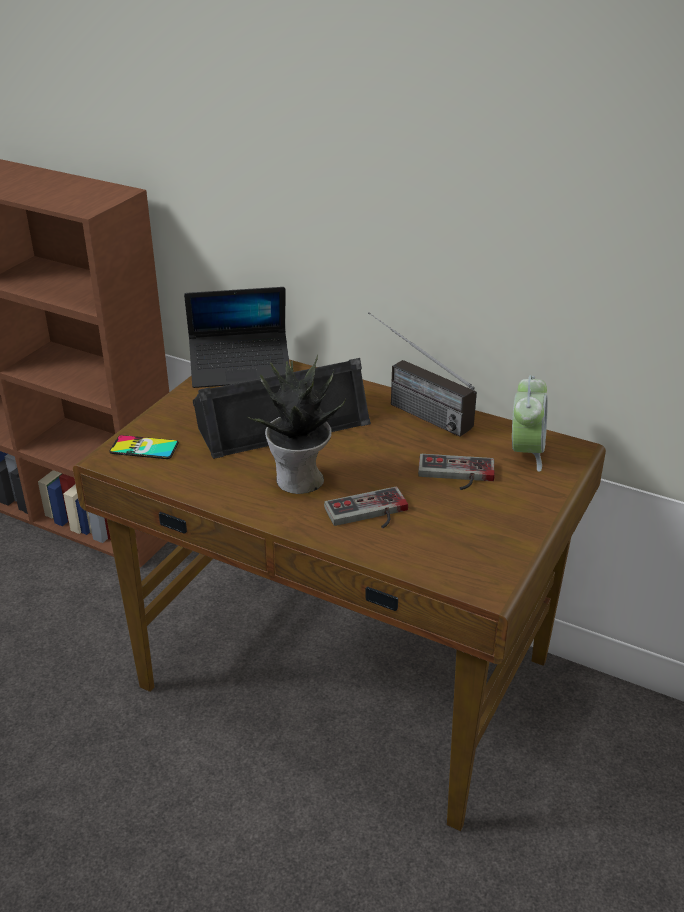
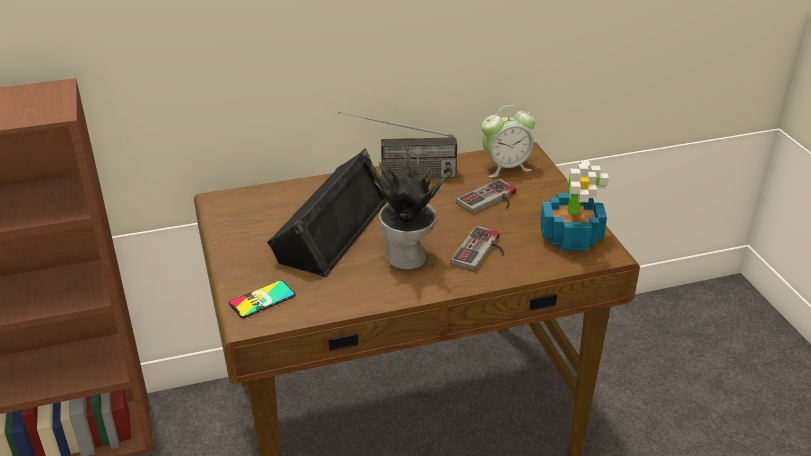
camera: 45 degrees left, 0 degrees up
(240, 368) = (236, 208): laptop -> none
(477, 551) = (571, 237): none -> potted plant
(526, 453) = (506, 167): alarm clock -> alarm clock turned 105 degrees clockwise

